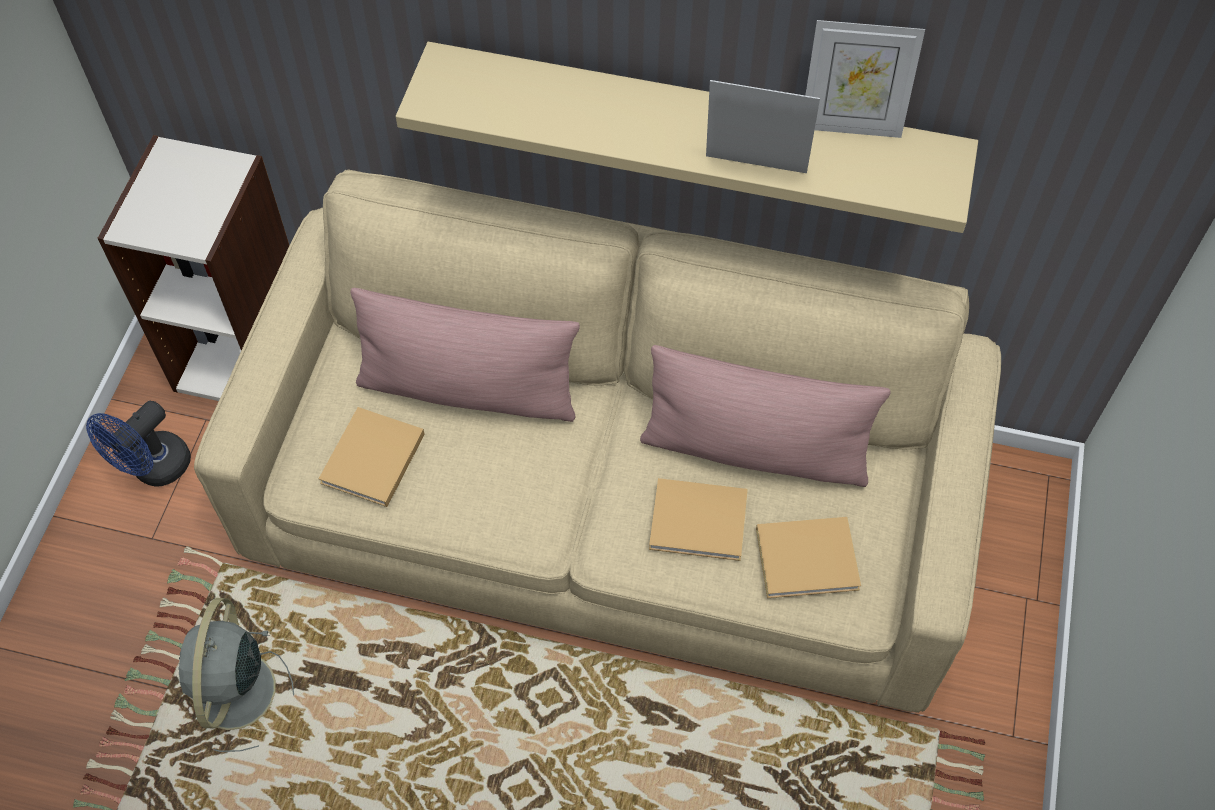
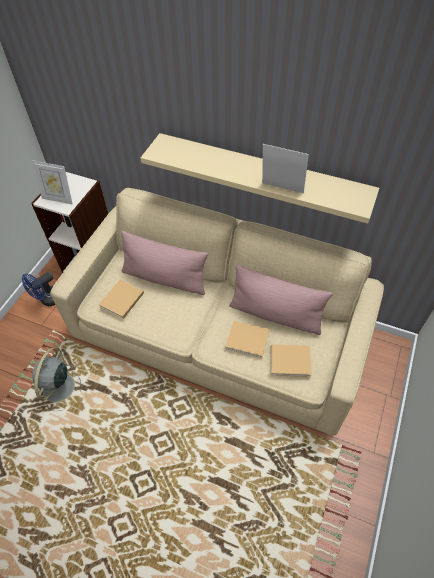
camera: 10 degrees right, 5 degrees down
(850, 125) = (325, 177): picture frame -> picture frame (58, 199)

